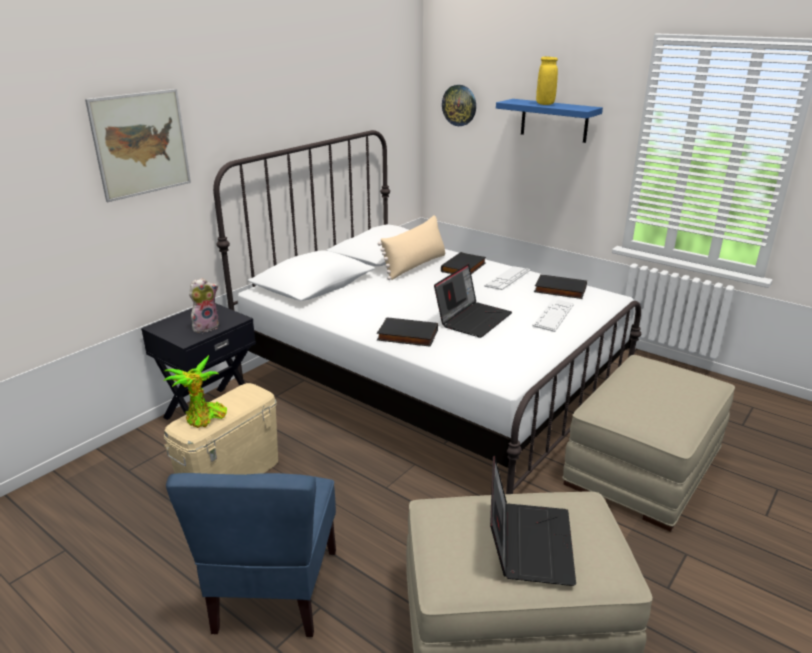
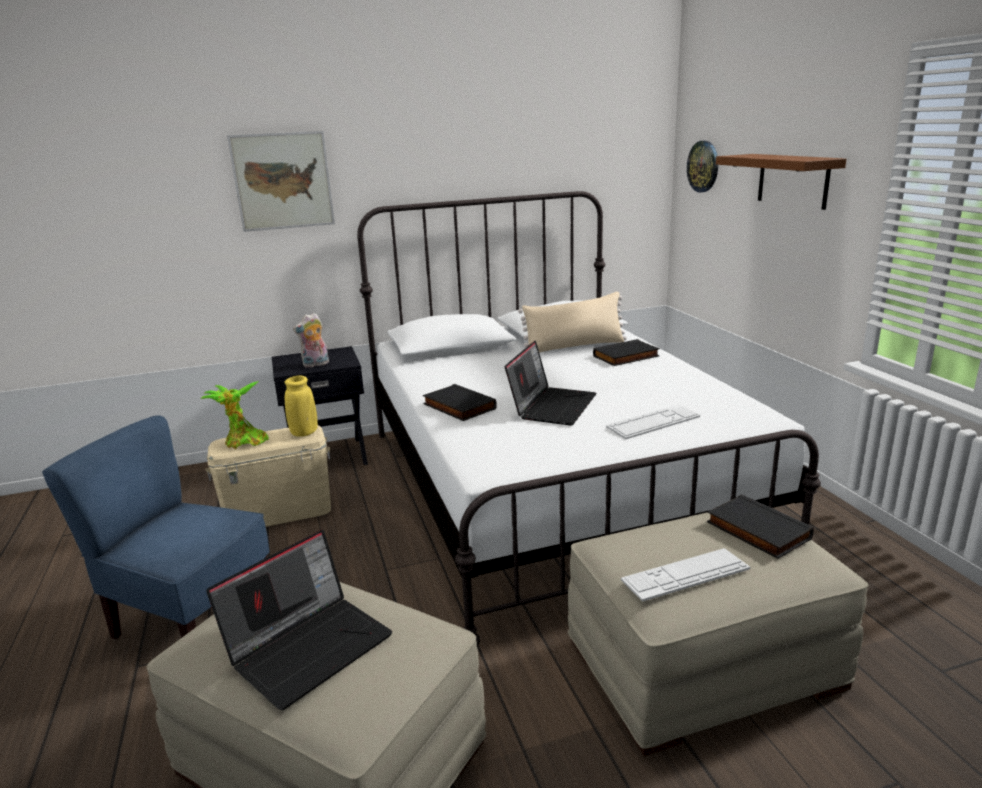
camera: 35 degrees right, 5 degrees down
(206, 326) = (315, 364): plush toy -> plush toy turned 150 degrees clockwise
(274, 591) = (193, 619): blue chair -> blue chair turned 75 degrees clockwise
(473, 318) = (552, 406): laptop -> laptop turned 45 degrees counterclockwise
(507, 278) = (660, 375): keyboard -> keyboard (685, 575)
(545, 104) = (772, 156): yellow vase -> yellow vase (304, 433)
(554, 120) = (793, 180): blue shelf -> brown shelf
(559, 290) = (707, 398): black book -> black book (756, 531)

